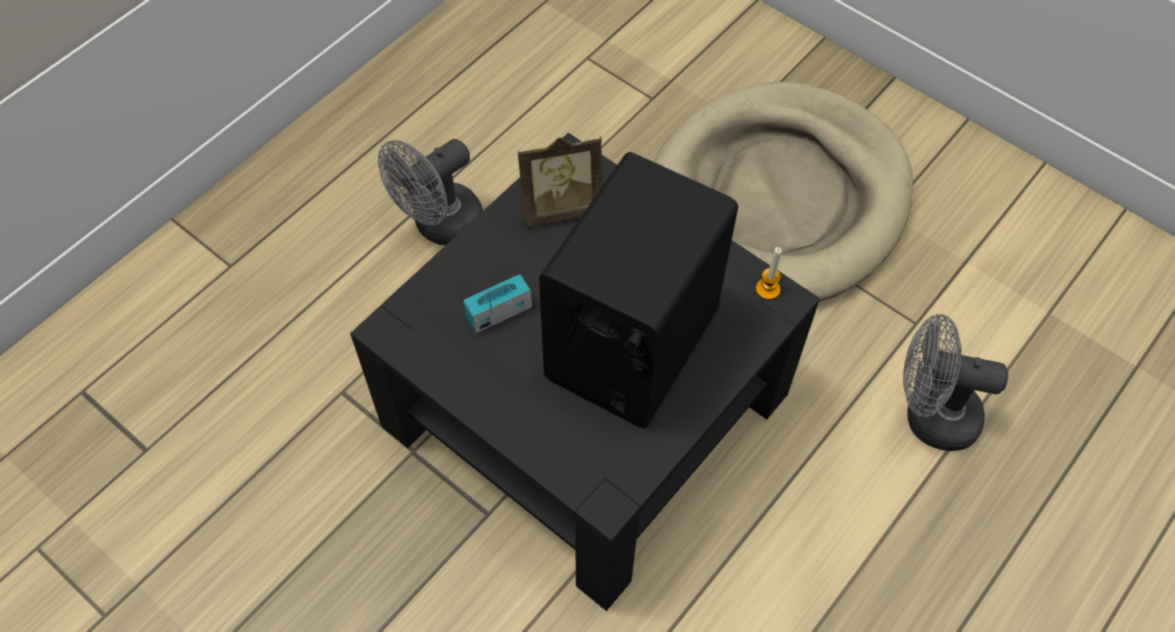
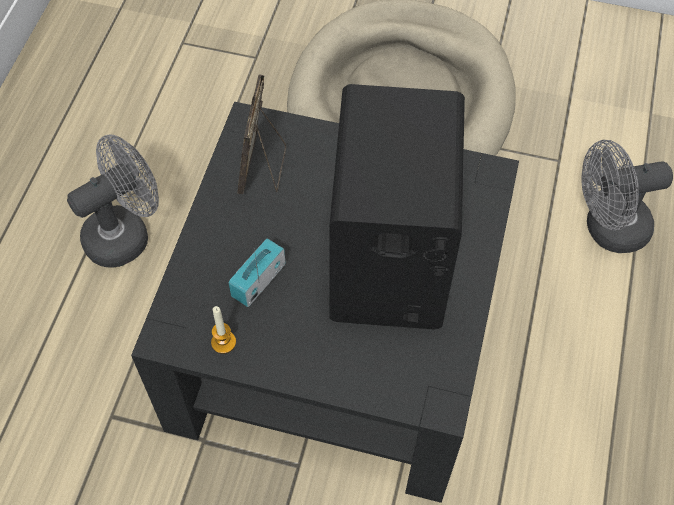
camera: 25 degrees left, 0 degrees up
(439, 225) = (125, 233): grey fan -> grey fan turned 150 degrees counterclockwise
(560, 207) = (263, 168): picture frame -> picture frame turned 135 degrees clockwise
(767, 289) = (474, 169): candle -> candle (223, 342)

